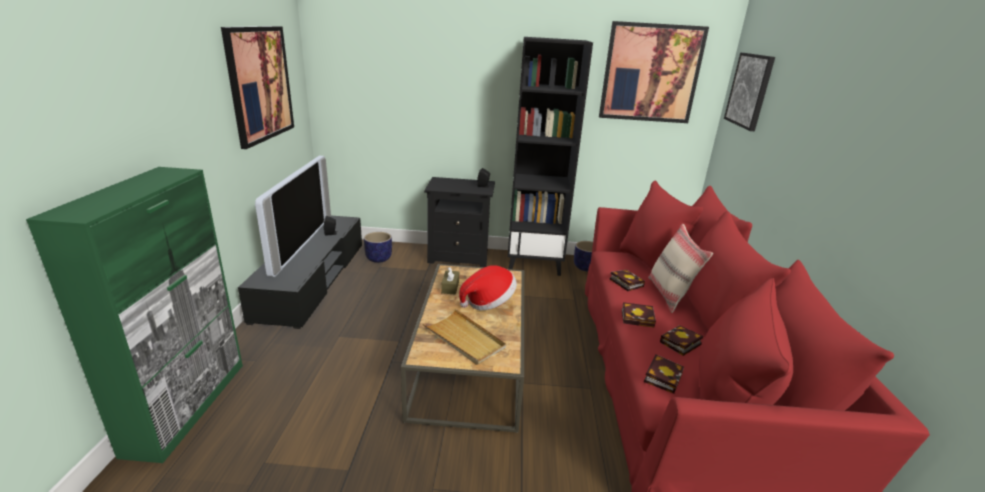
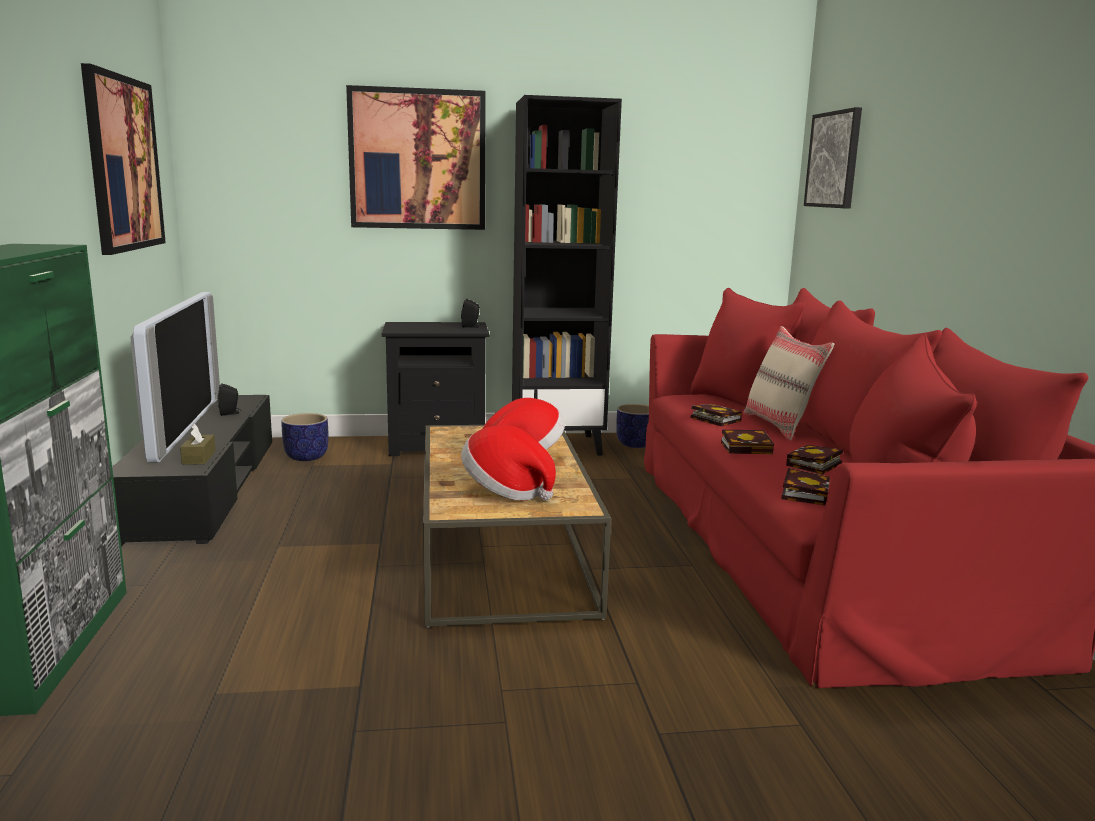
camera: 10 degrees left, 10 degrees down
(450, 287) = (458, 445): brown tissue box -> brown tissue box (199, 457)
(464, 339) = (506, 490): beige tray -> hat
(650, 73) = (697, 151): picture -> picture (417, 159)

